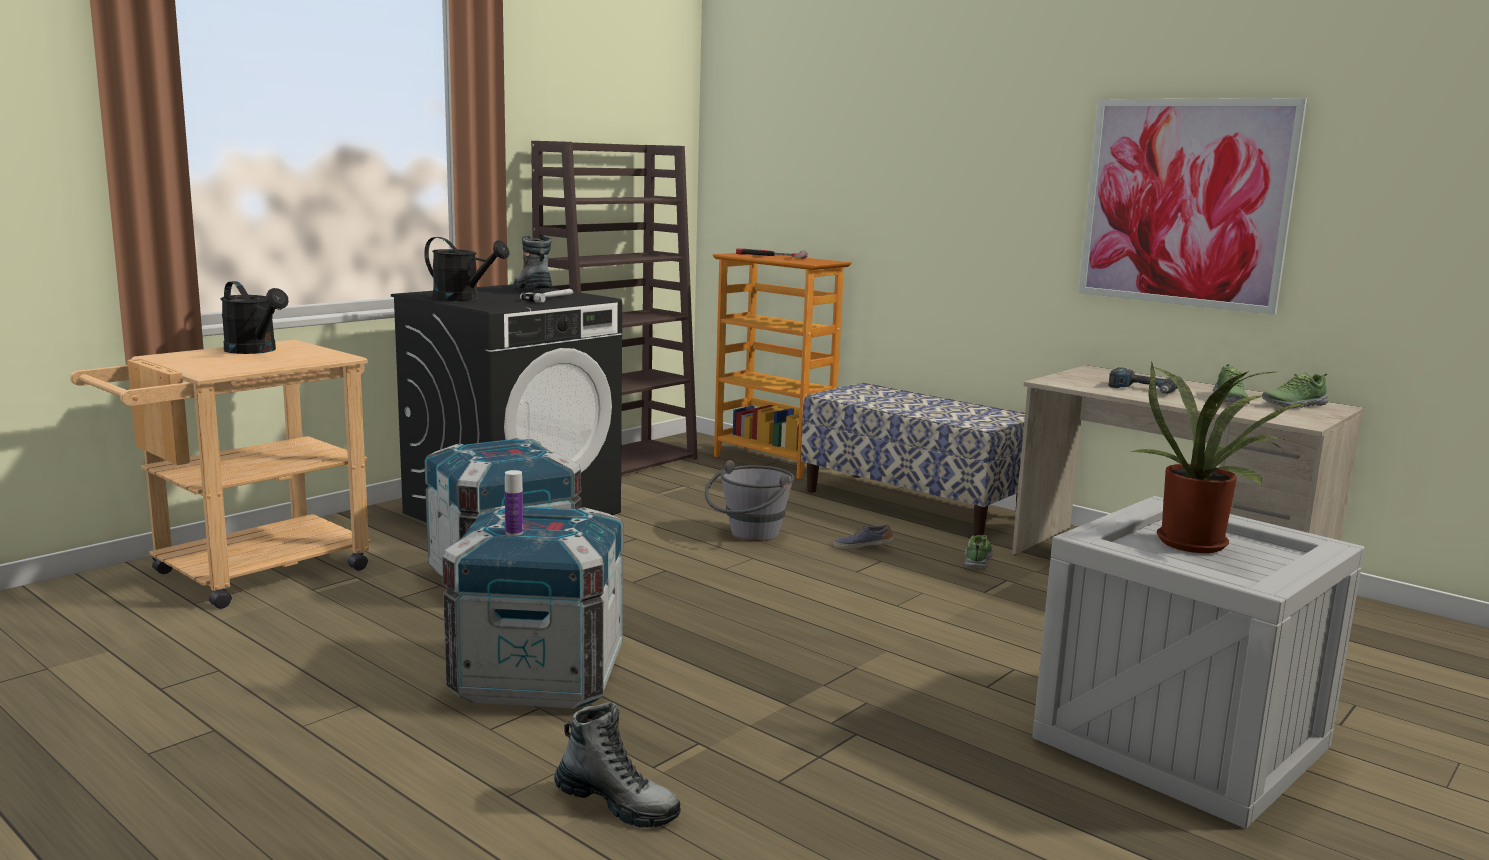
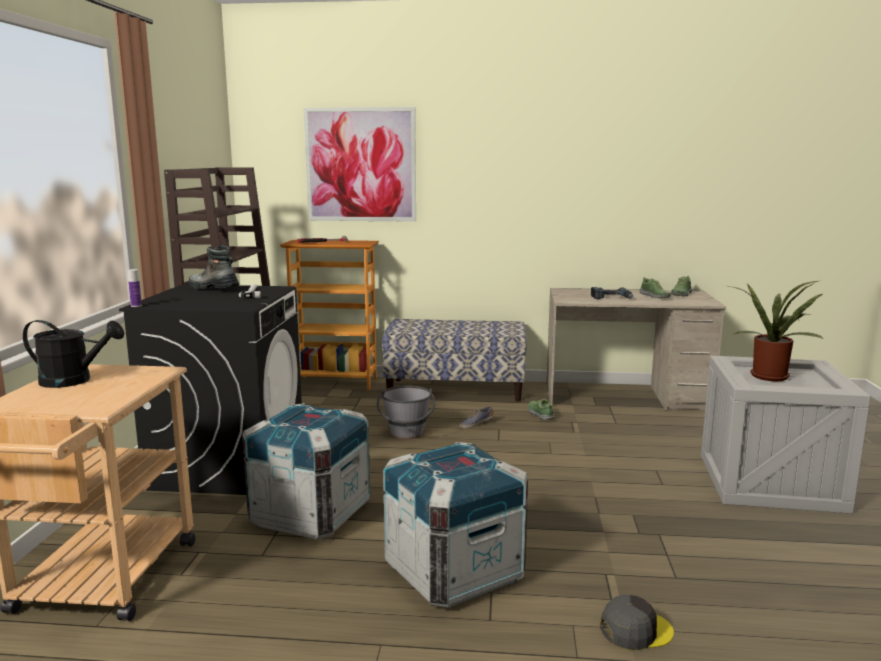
camera: 35 degrees left, 0 degrees up
(463, 299) = (193, 304): black watering can -> none
(514, 532) = (462, 473): bottle -> bottle (136, 306)
(617, 804) = (635, 630): boot -> grey cap
(1185, 203) = (600, 190): picture -> picture (360, 165)

